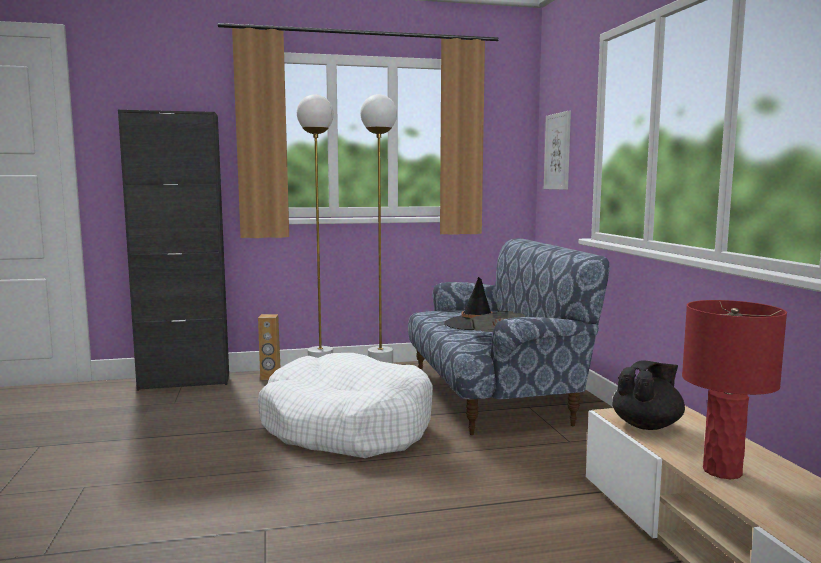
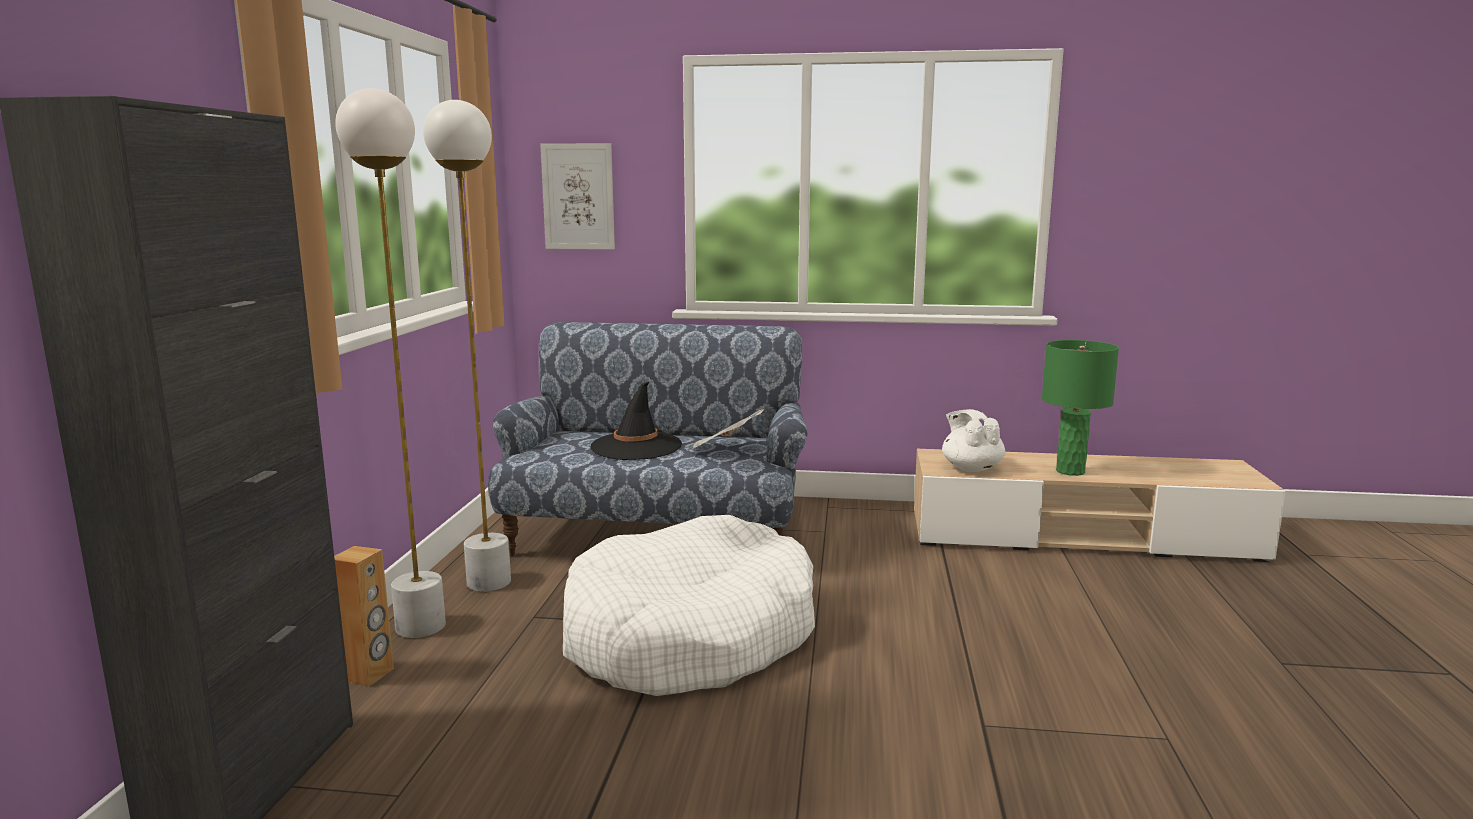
camera: 70 degrees left, 5 degrees up
(647, 425) = (971, 468): black teapot -> white teapot
(721, 471) = (1070, 471): red table lamp -> green table lamp

